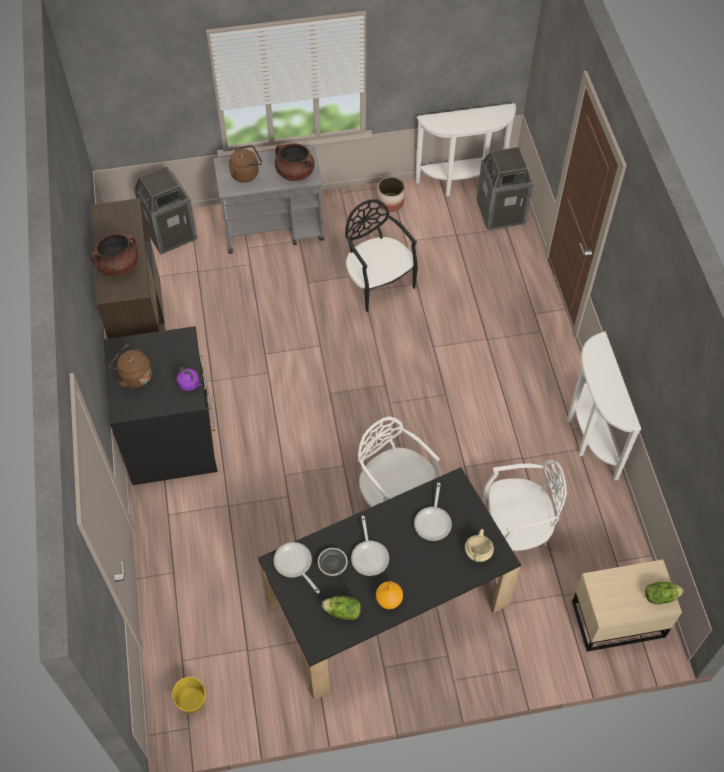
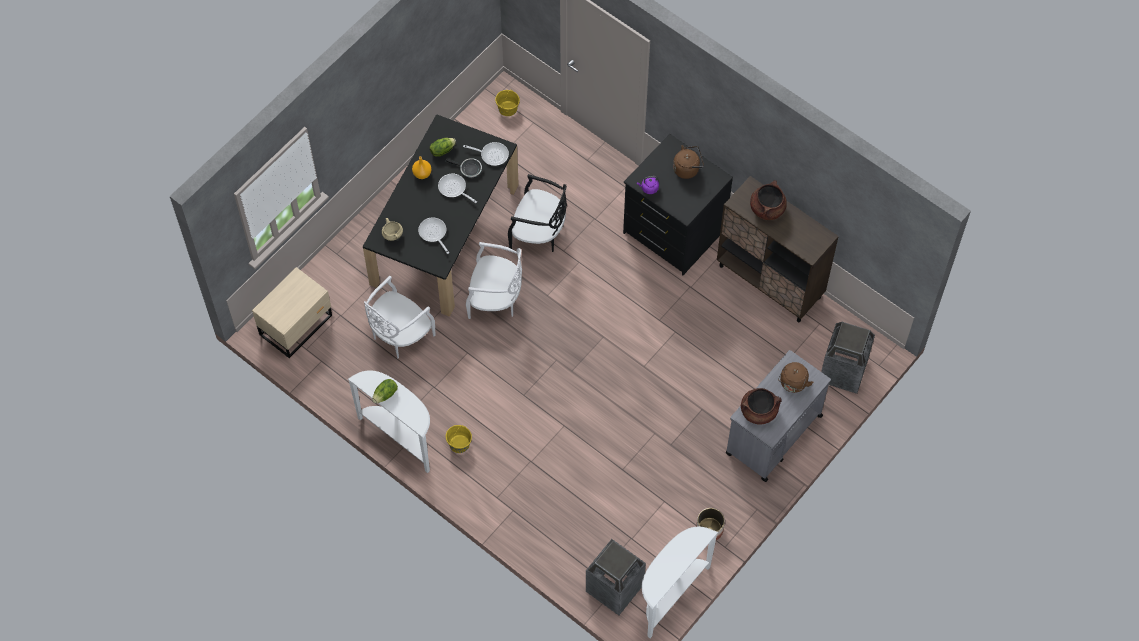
camera: 140 degrees right, 5 degrees up
(378, 283) = (650, 448): black chair -> black chair (539, 233)
(538, 393) = (459, 444): none -> yellow bucket
(660, 596) = (271, 310): lettuce -> lettuce (385, 395)

